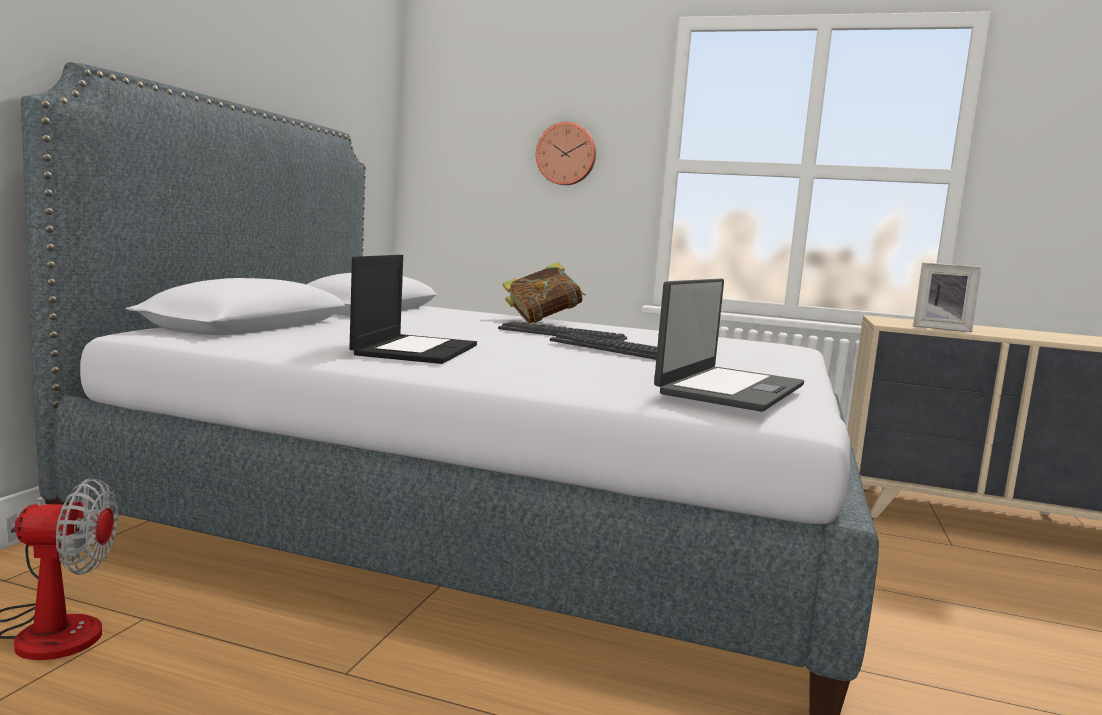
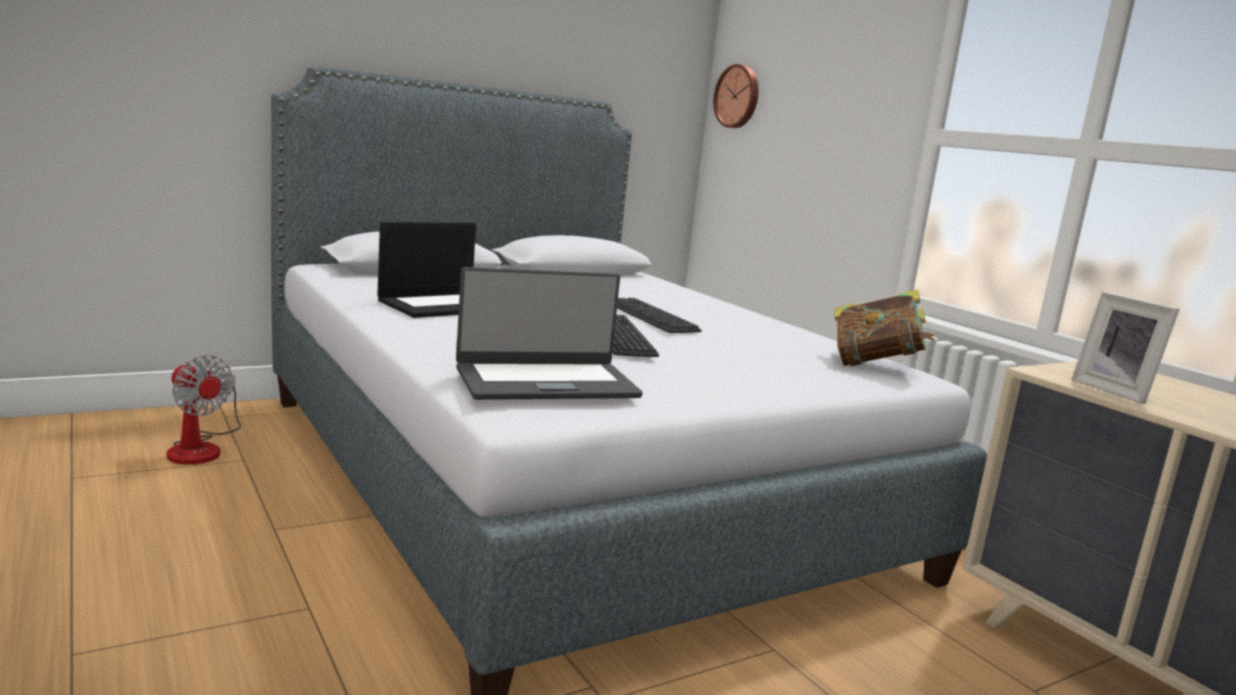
camera: 40 degrees right, 5 degrees up
(542, 321) = (698, 303): book -> book (874, 365)
(566, 154) = (835, 121): wall clock -> wall clock (738, 96)

